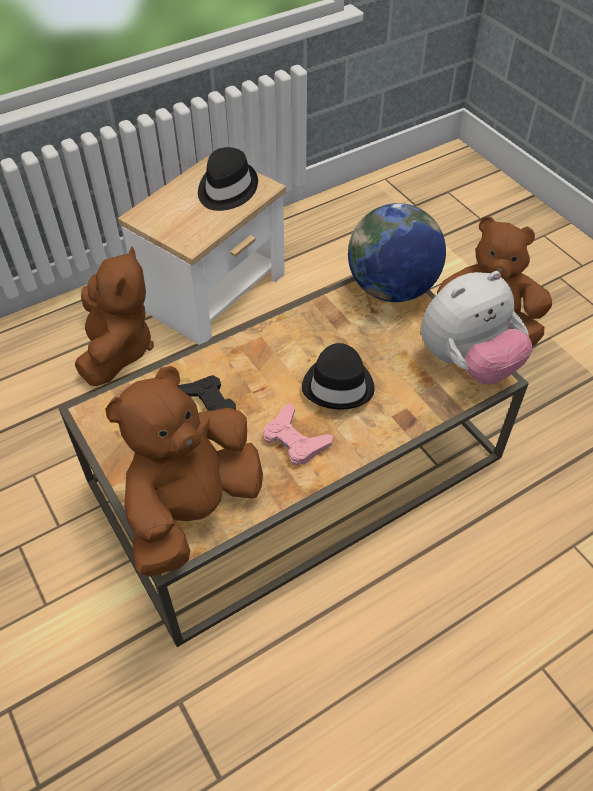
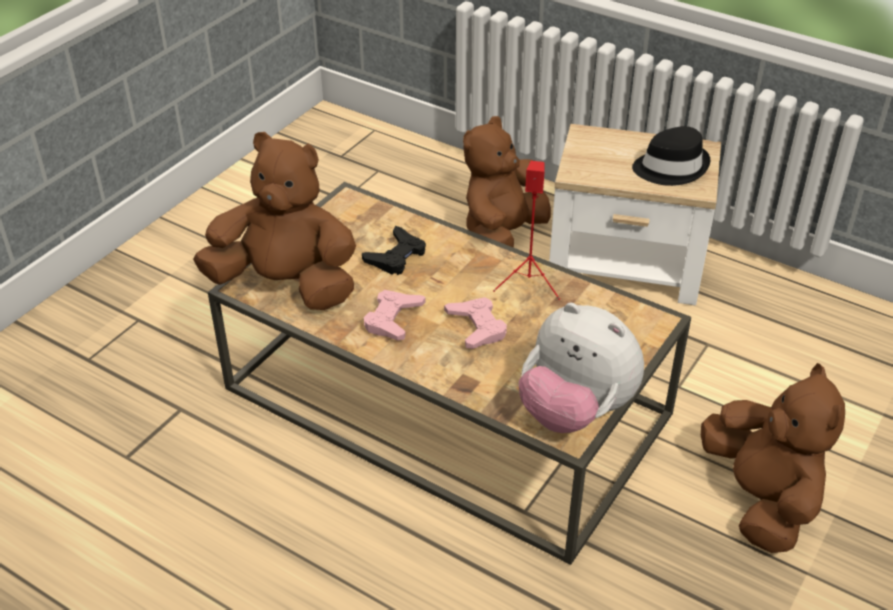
camera: 65 degrees right, 10 degrees down
(117, 350) = (502, 235): brown plush toy -> brown plush toy turned 150 degrees clockwise
(303, 330) = (529, 283): none -> red speaker
(339, 385) = (477, 327): black hat -> pink game controller
(391, 289) = (638, 326): globe -> none

